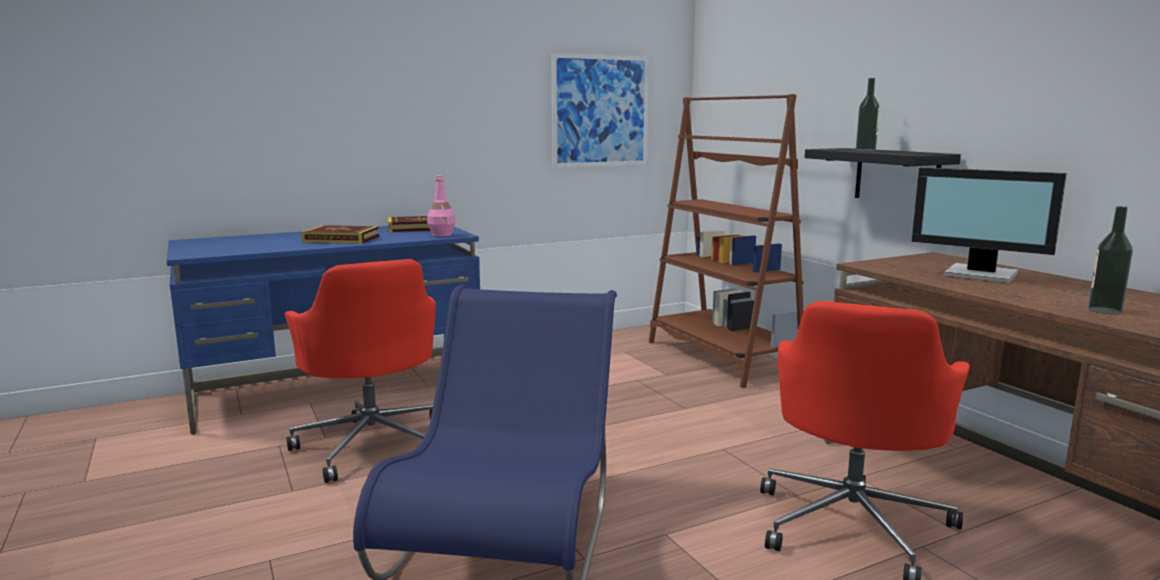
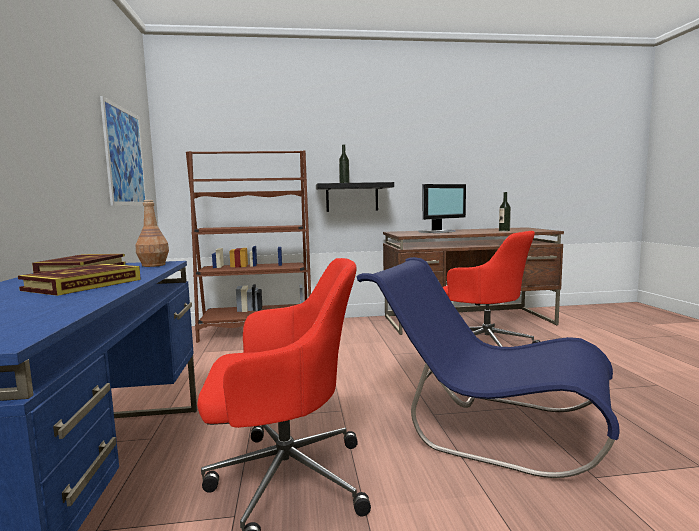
camera: 70 degrees left, 5 degrees down
(442, 235) = (153, 265): pink bottle -> brown bottle

